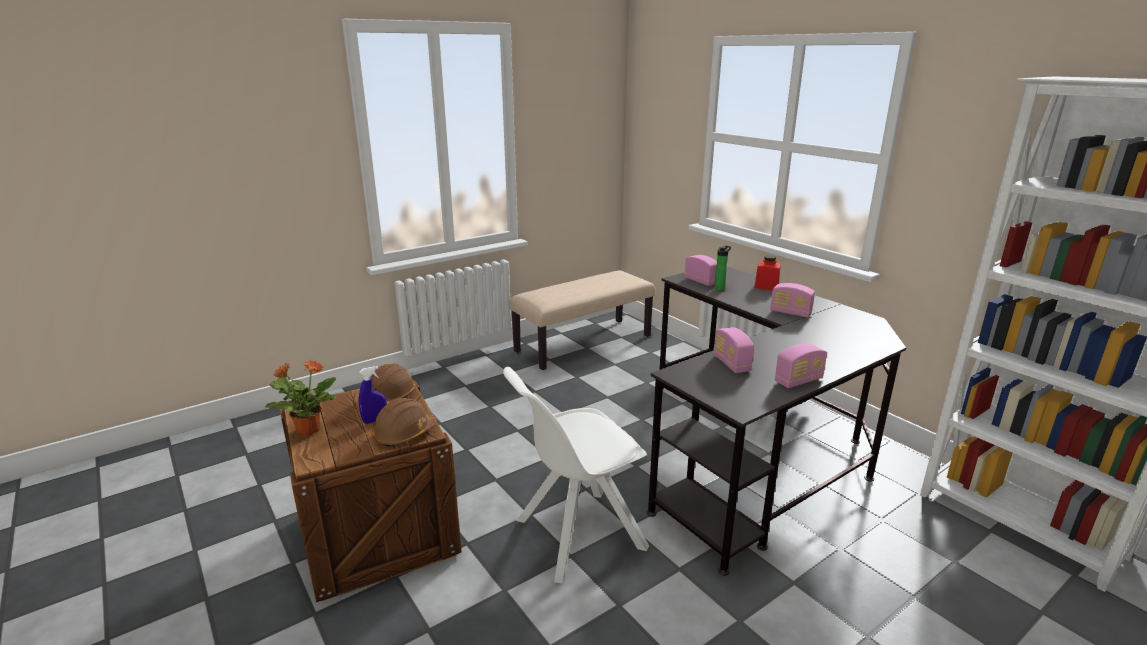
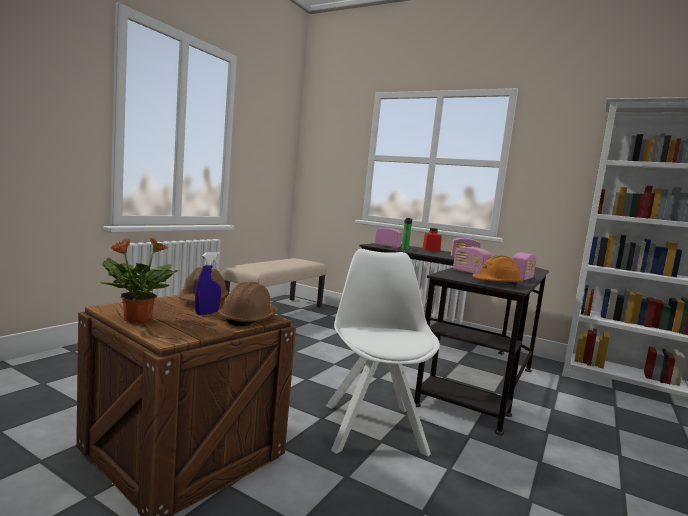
camera: 25 degrees left, 15 degrees down
(576, 535) = (373, 426): white chair -> white chair turned 135 degrees clockwise
(732, 395) = (497, 283): none -> orange hard hat

